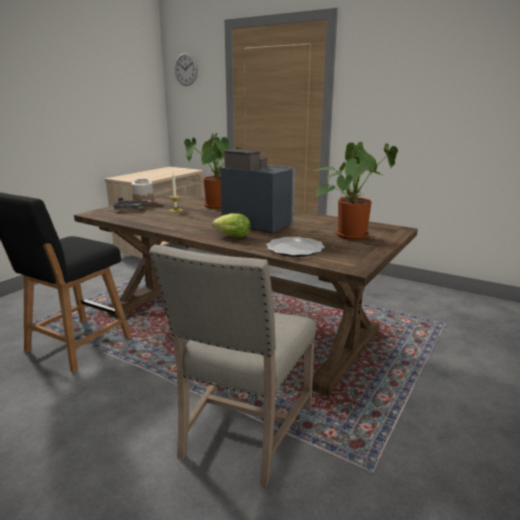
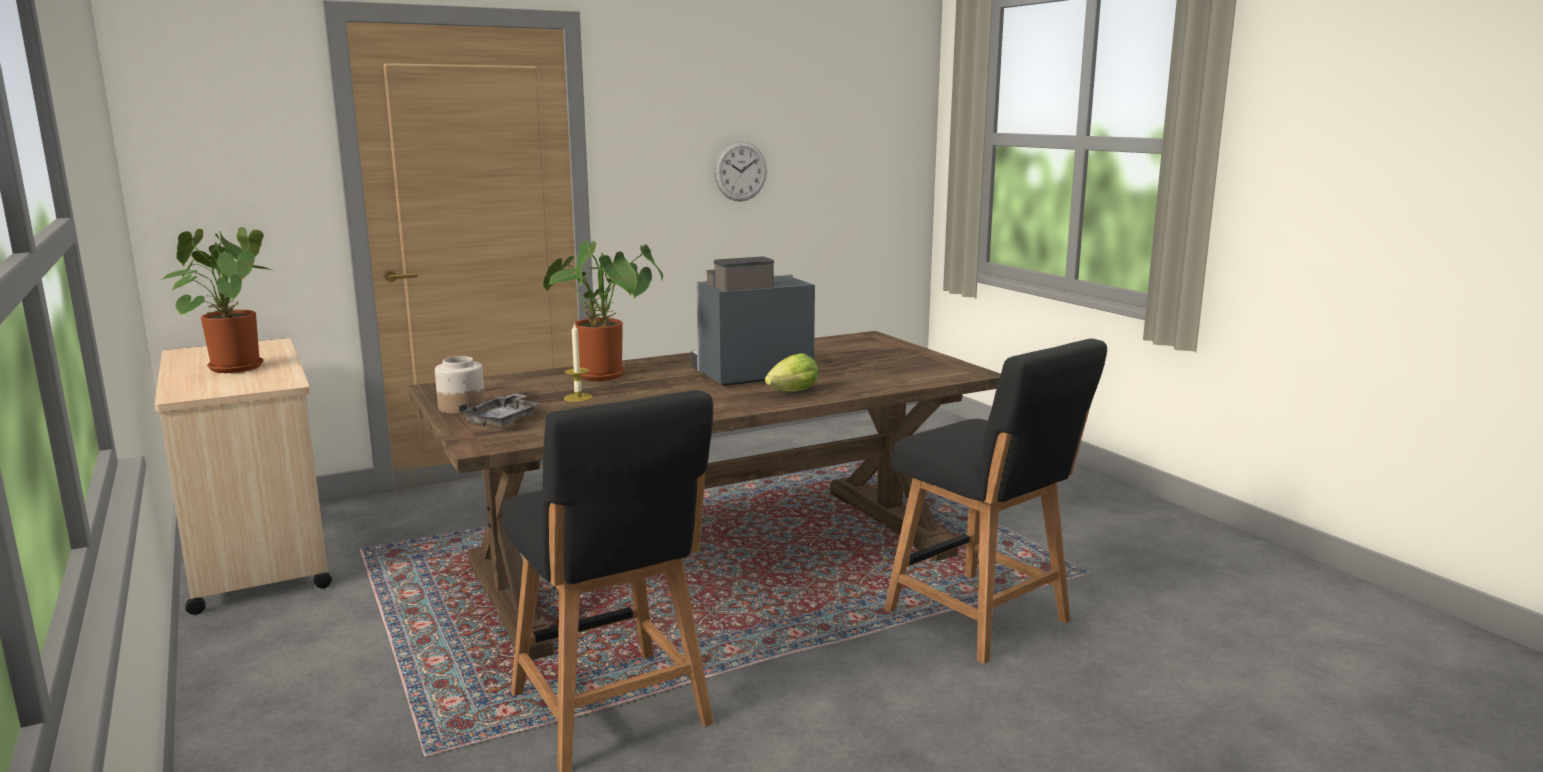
camera: 60 degrees left, 5 degrees down
(186, 69) = (202, 102): wall clock -> wall clock (740, 171)
(243, 432) = (983, 619): beige chair -> black stool
(295, 249) = (887, 379): plate -> none
(351, 234) = (862, 352): potted plant -> potted plant (232, 367)

